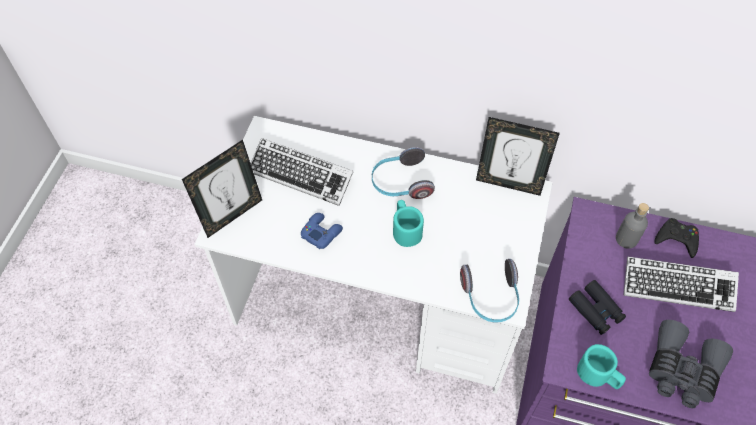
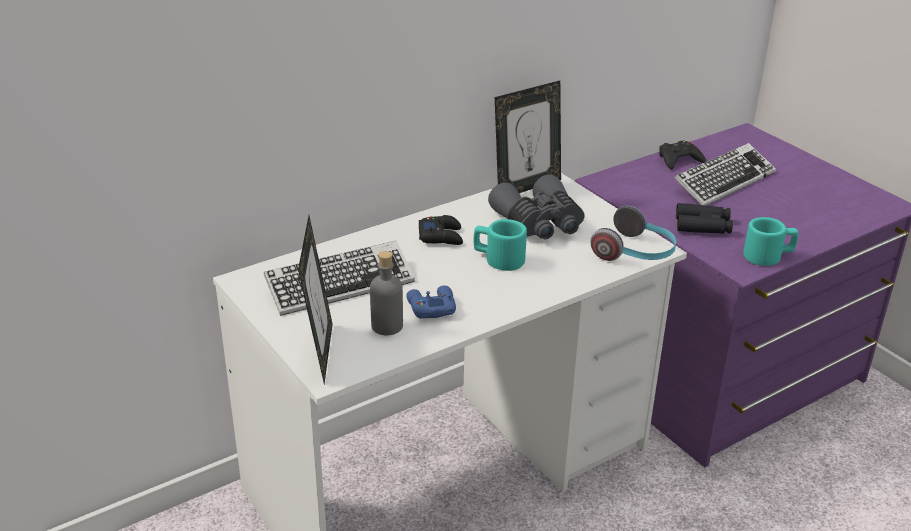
camera: 50 degrees left, 25 degrees down
(400, 183) = (441, 236): headphones -> black game controller
(626, 239) = (650, 178): grey bottle -> grey bottle (387, 326)
(682, 371) = (805, 219): grey binoculars -> grey binoculars (539, 223)

